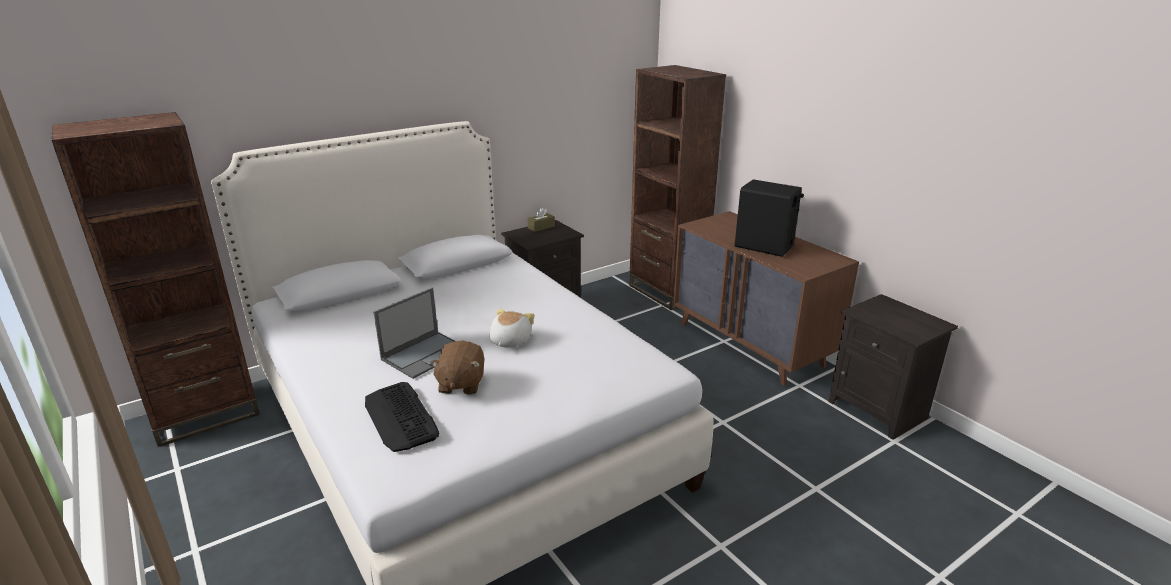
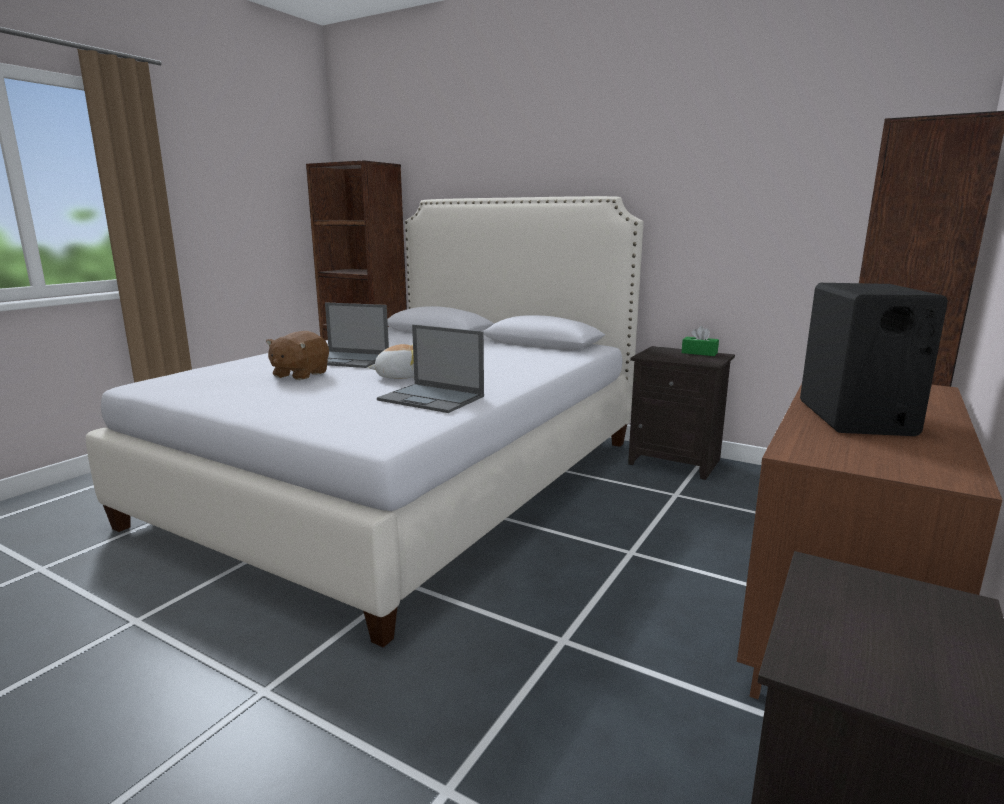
camera: 65 degrees right, 10 degrees down
(400, 417) = (235, 369): keyboard -> none
(460, 384) = (299, 374): brown plush toy -> brown plush toy turned 45 degrees counterclockwise
(541, 227) = (699, 353): brown tissue box -> green tissue box
(590, 339) = (432, 398): none -> laptop

